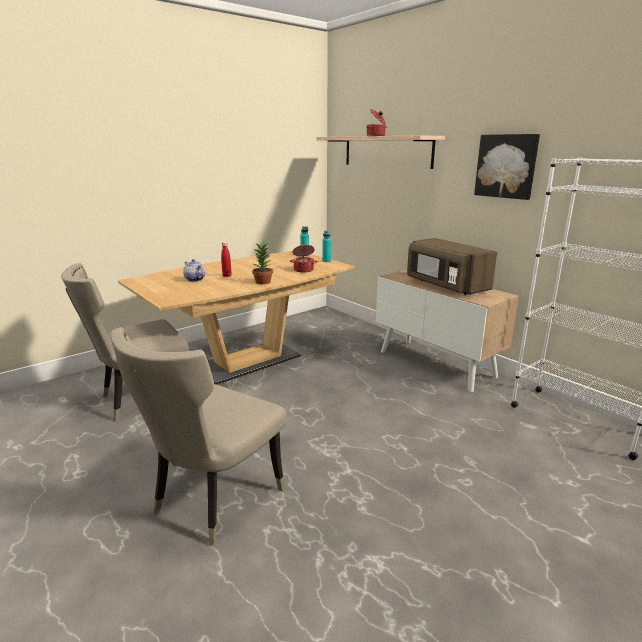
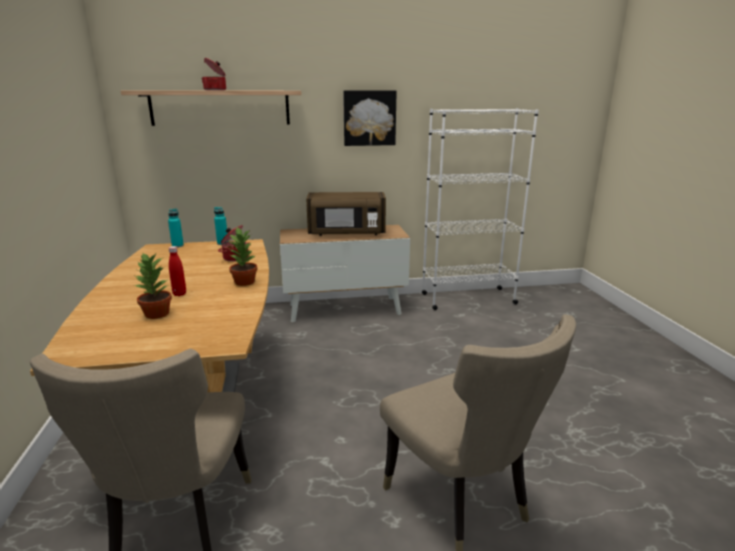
camera: 60 degrees left, 0 degrees up
(194, 279) = (157, 314): teapot -> potted plant

